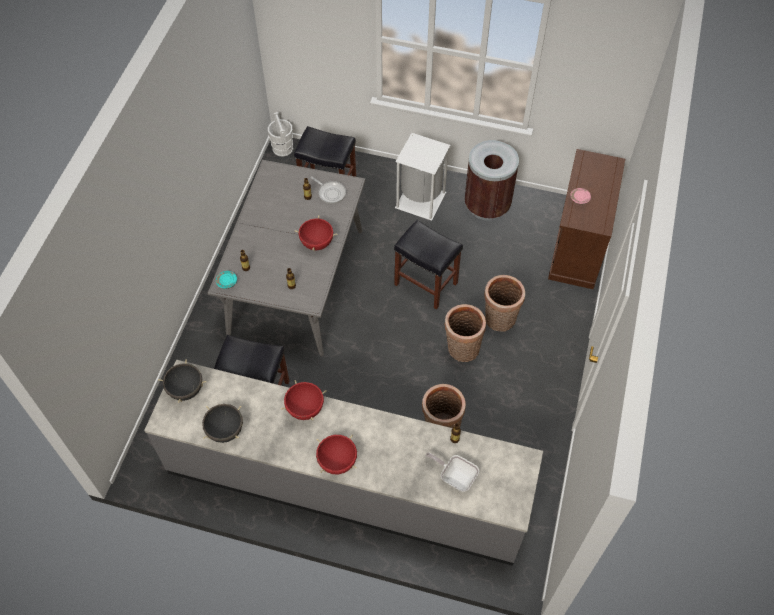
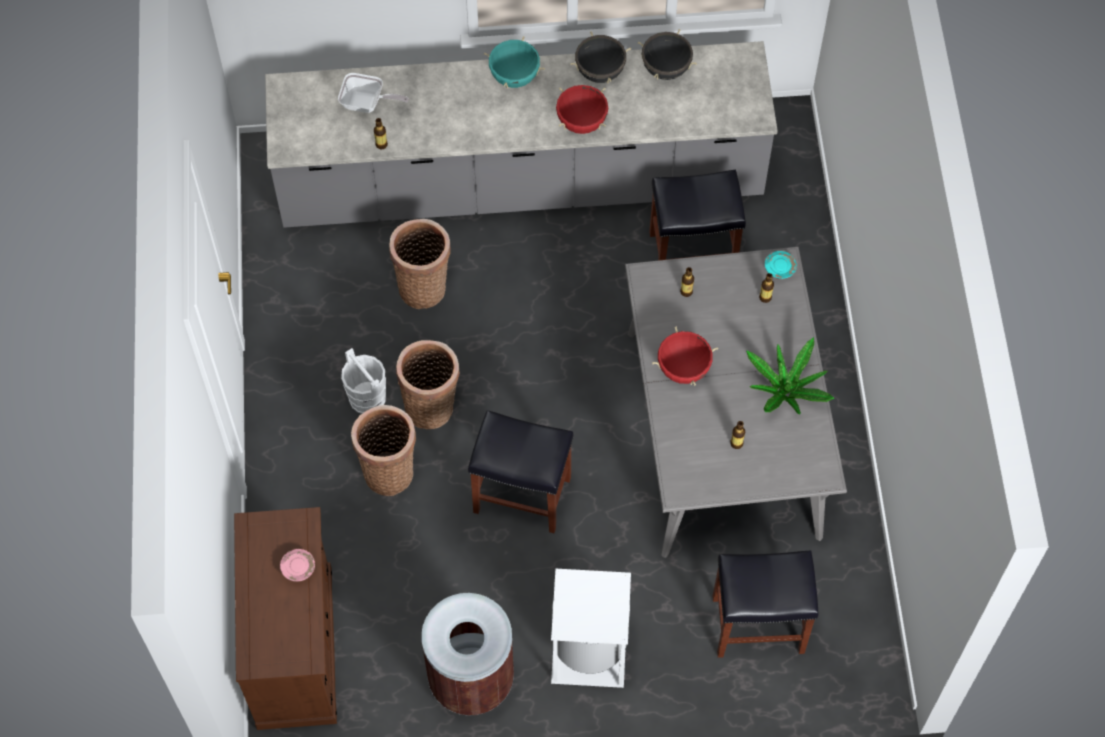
camera: 160 degrees right, 5 degrees up
(186, 390) = (741, 98): black cooking pot -> black cooking pot (600, 72)
(264, 215) = (786, 390): none -> potted plant
(282, 148) = (877, 679): white bucket -> white bucket (367, 398)
(330, 193) = (704, 462): frying pan -> none
(337, 462) = (514, 77): red cooking pot -> turquoise cooking pot

